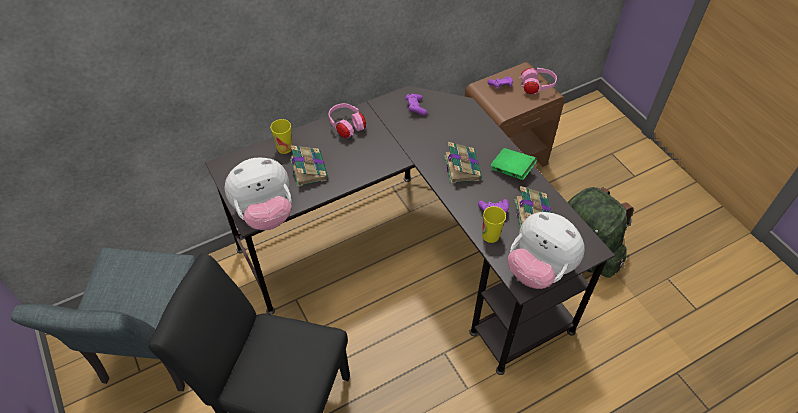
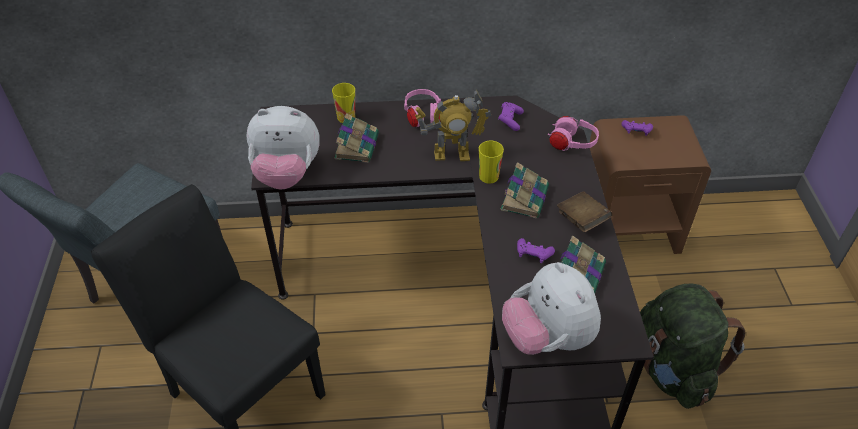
camera: 25 degrees right, 5 degrees down
(388, 151) = (452, 155): none -> toy robot
(490, 235) = (513, 280): cup -> cup (488, 176)
(511, 170) = (582, 220): green book -> brown book
(536, 87) = (680, 146): pink headphones -> pink headphones (571, 144)

